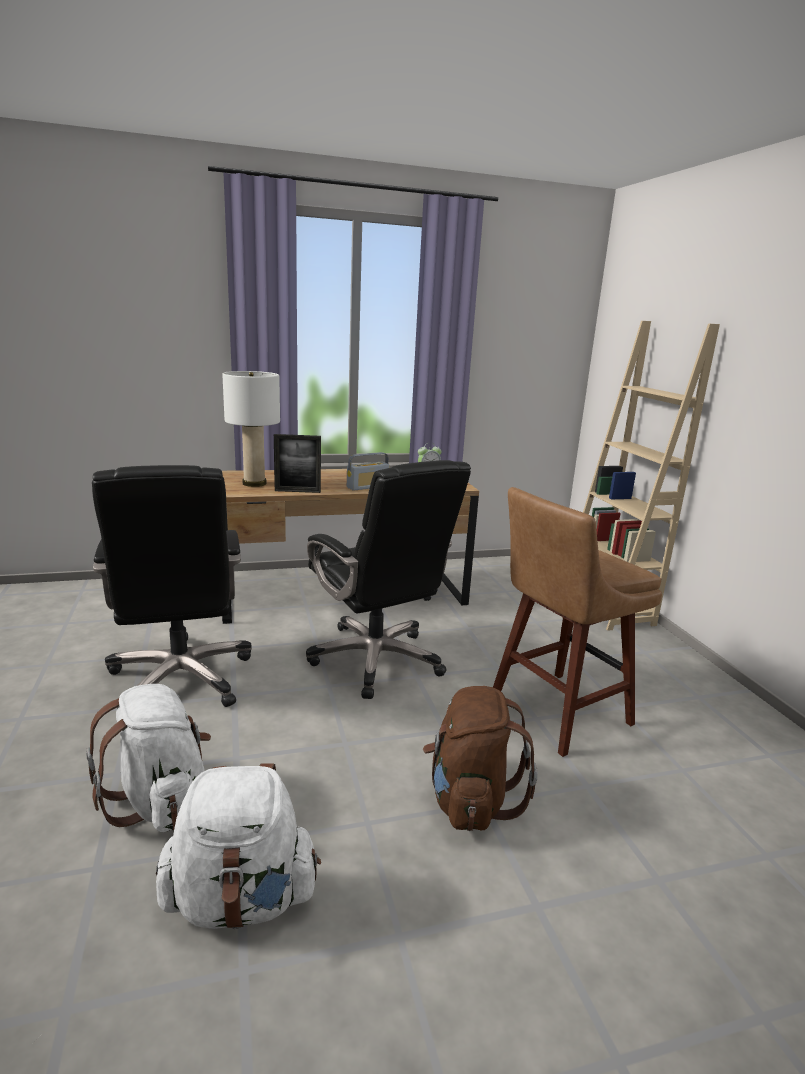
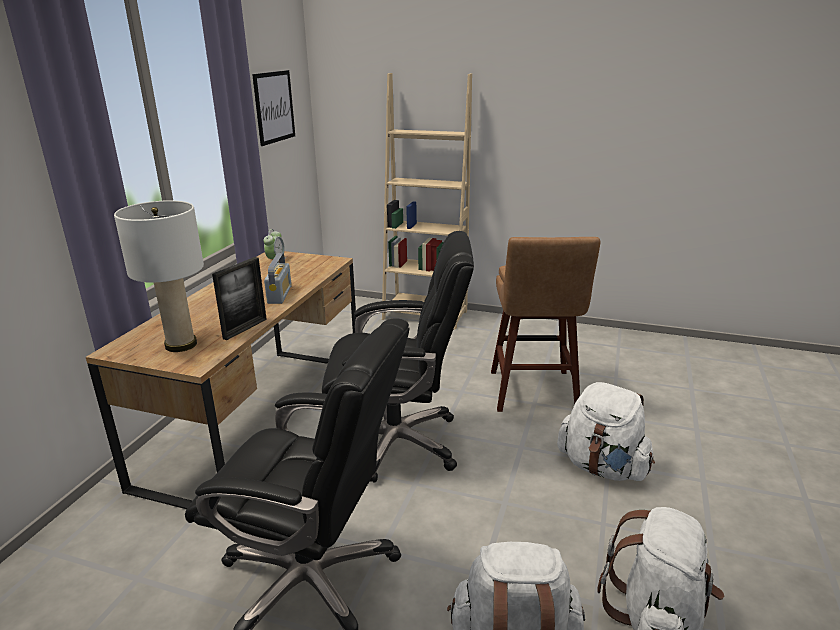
camera: 55 degrees left, 5 degrees up
(470, 800) = (602, 467): brown backpack -> white backpack
(522, 344) = (274, 107): none -> picture

